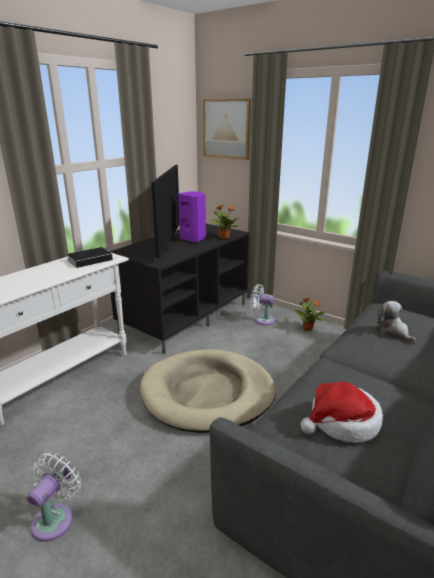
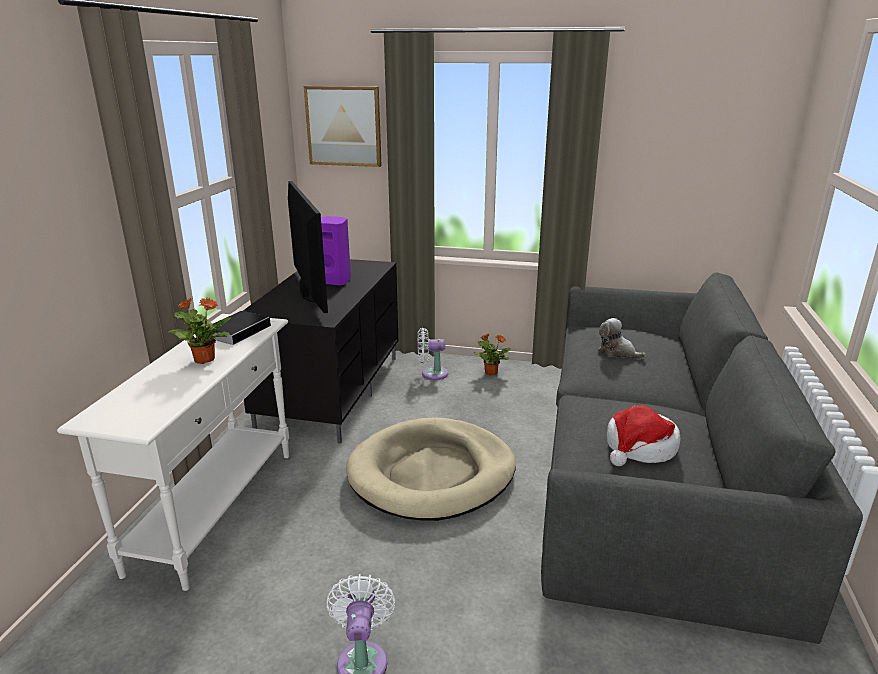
camera: 25 degrees left, 0 degrees up
(224, 237) = (371, 273): potted plant -> potted plant (204, 359)

